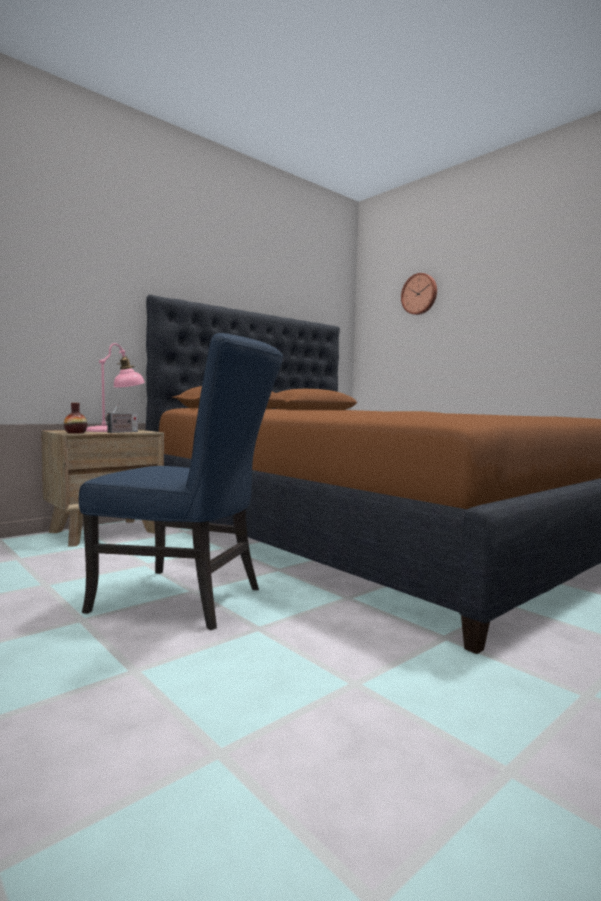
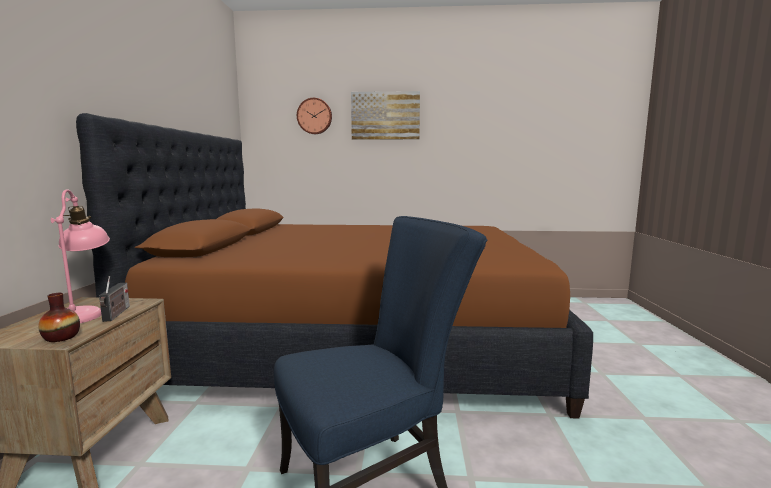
camera: 45 degrees left, 5 degrees up
(497, 281) = (385, 116): none -> picture

